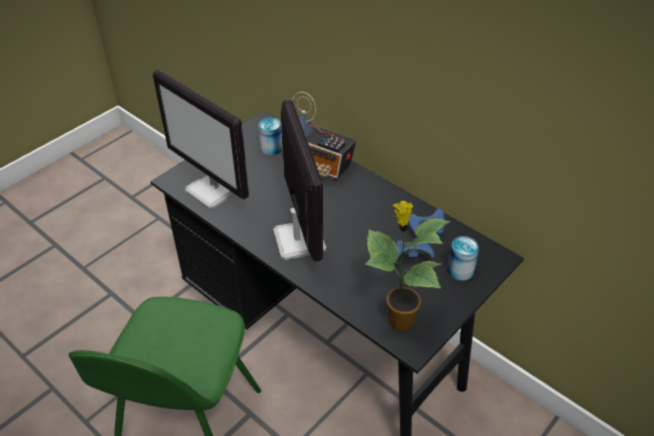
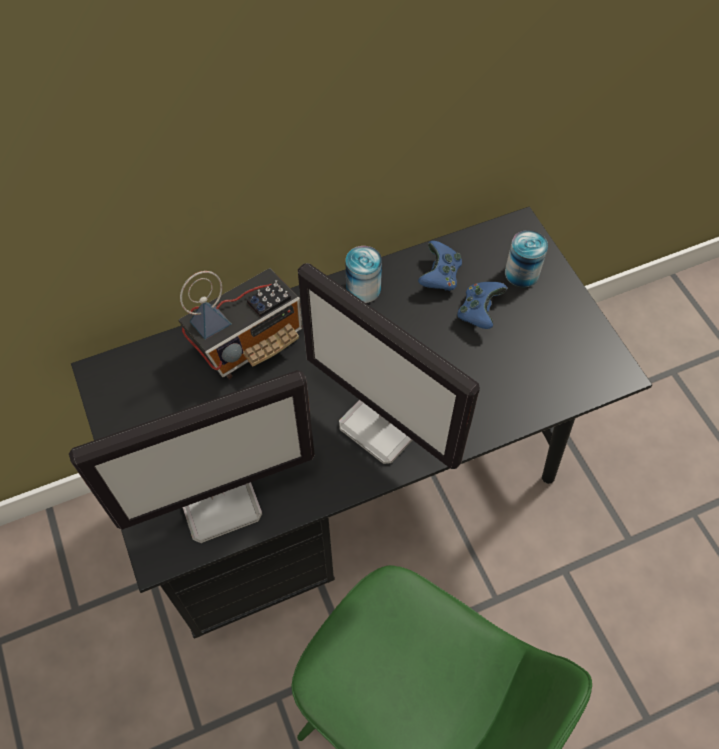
camera: 65 degrees left, 15 degrees up
(271, 148) = (171, 386): can -> can (363, 288)
(298, 239) = (385, 424): monitor -> monitor turned 150 degrees counterclockwise
(398, 320) = (573, 370): potted plant -> none

